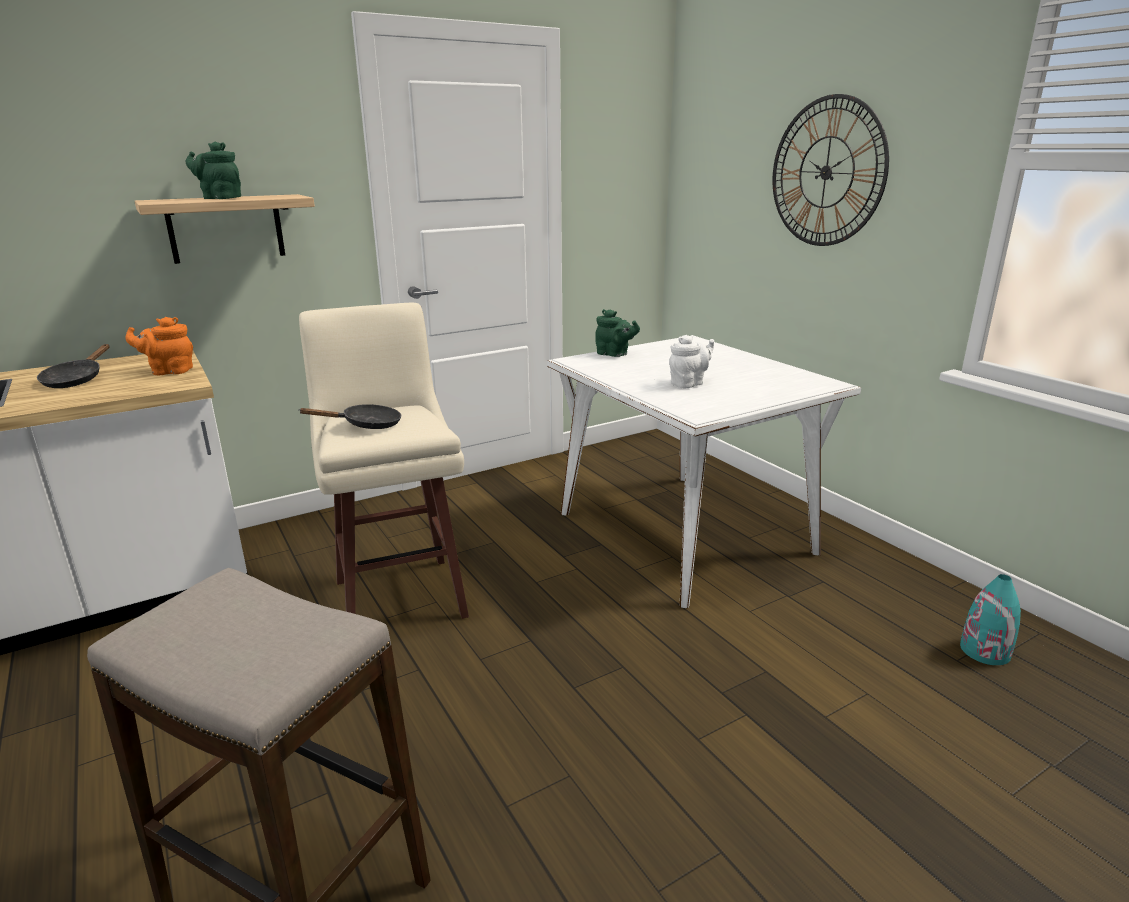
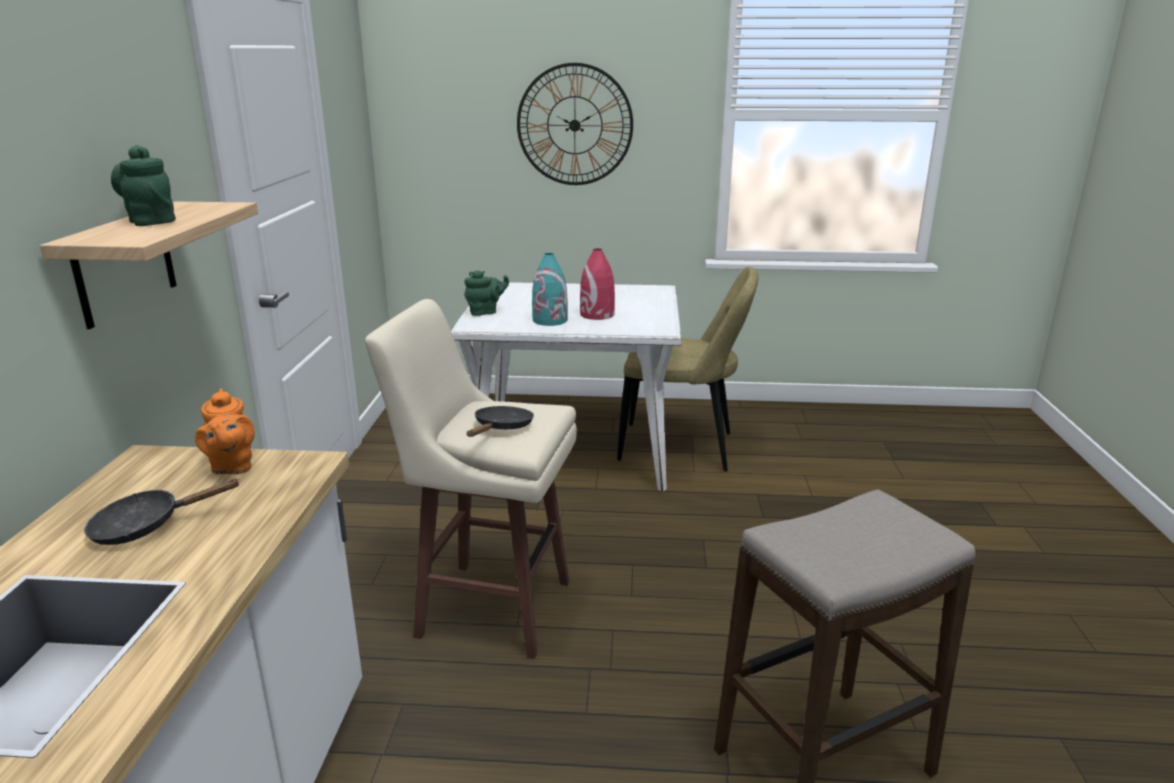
camera: 55 degrees left, 0 degrees up
(76, 380) = (146, 526): black frying pan -> black frying pan turned 120 degrees clockwise
(169, 371) = (231, 467): orange teapot -> orange teapot turned 45 degrees counterclockwise
(219, 198) = (151, 221): green teapot -> green teapot turned 90 degrees clockwise
(689, 384) = (597, 314): white teapot -> red vase
(786, 586) = (682, 448): none -> beige chair
(985, 651) = (802, 428): turquoise vase -> turquoise vase (550, 320)

